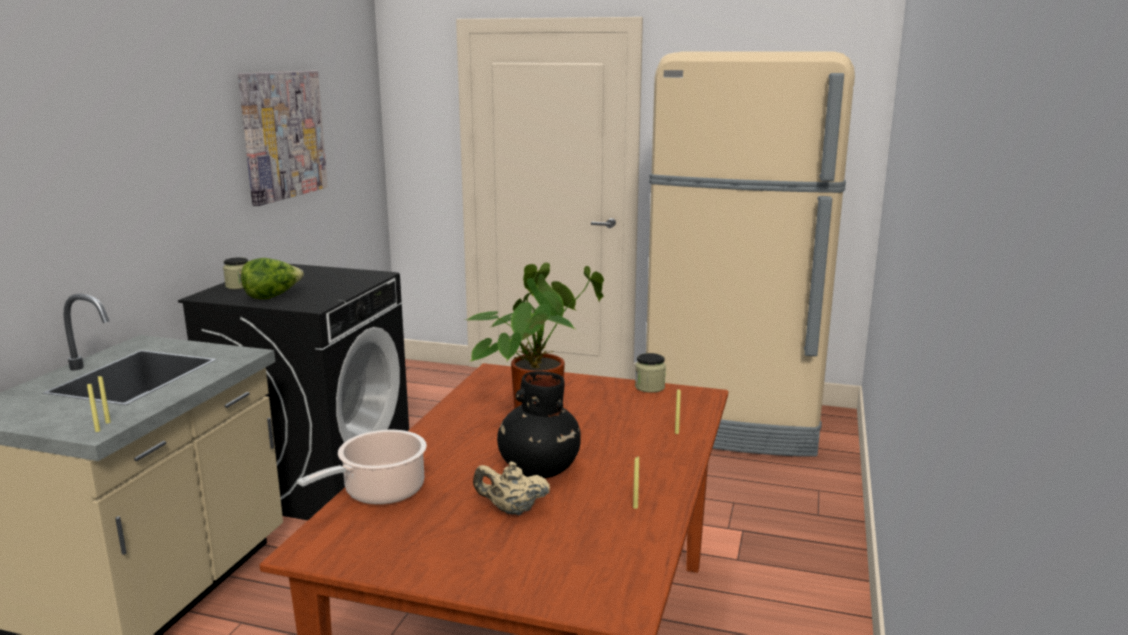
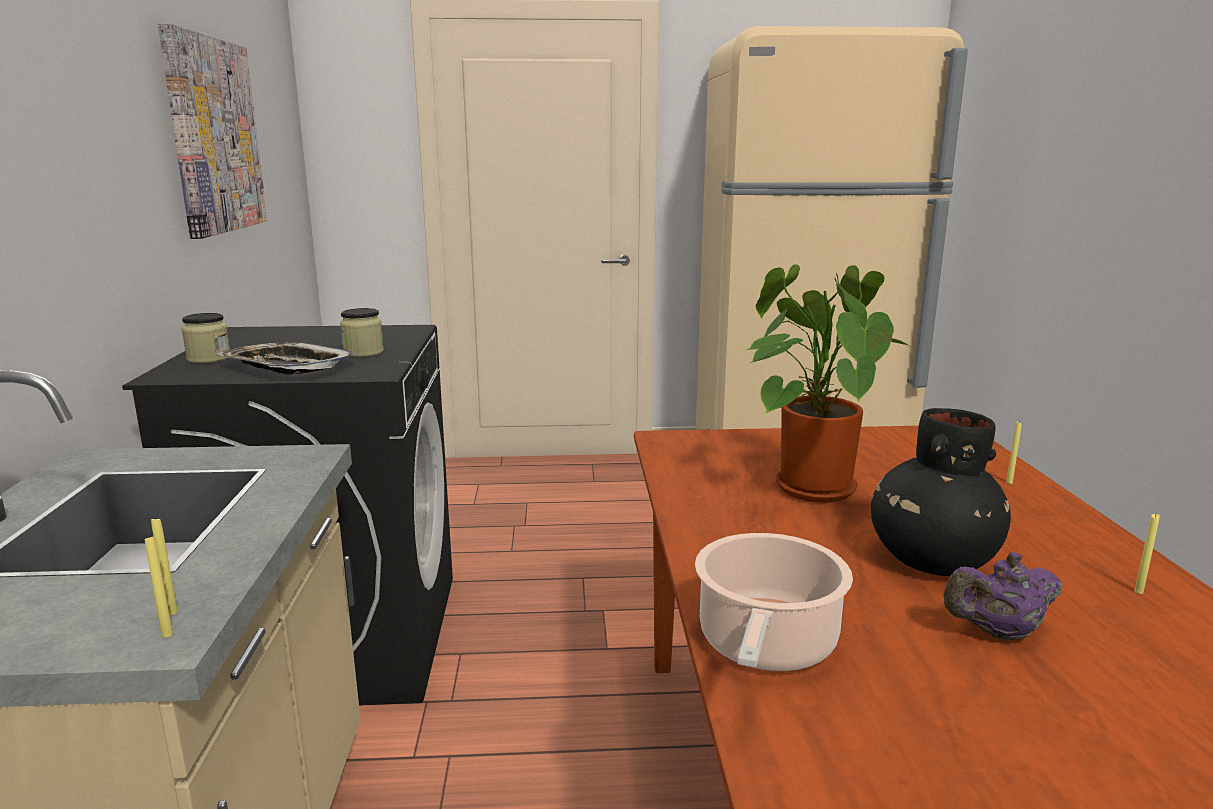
camera: 20 degrees left, 0 degrees up
(272, 297) = (287, 367): lettuce -> tray
(511, 510) = (998, 633): beige teapot -> purple teapot
(649, 387) = (884, 433): jar -> jar (363, 352)

